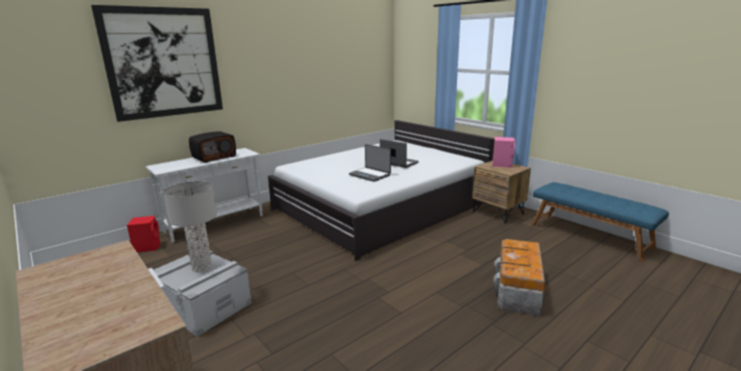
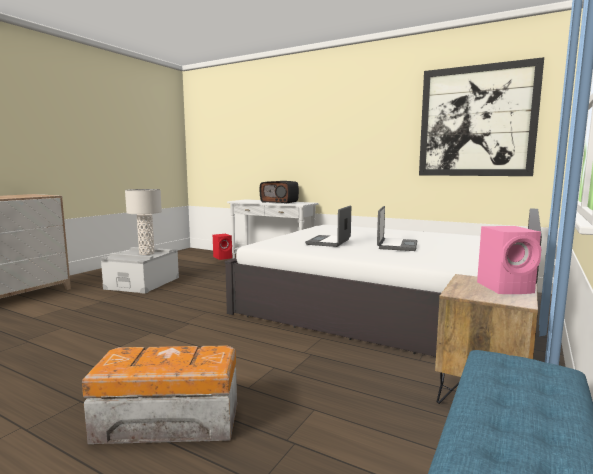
camera: 70 degrees right, 10 degrees down
(164, 63) = (268, 120): picture -> picture (476, 121)

